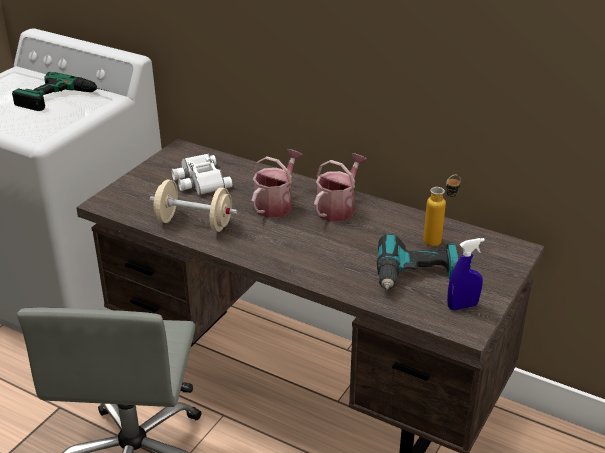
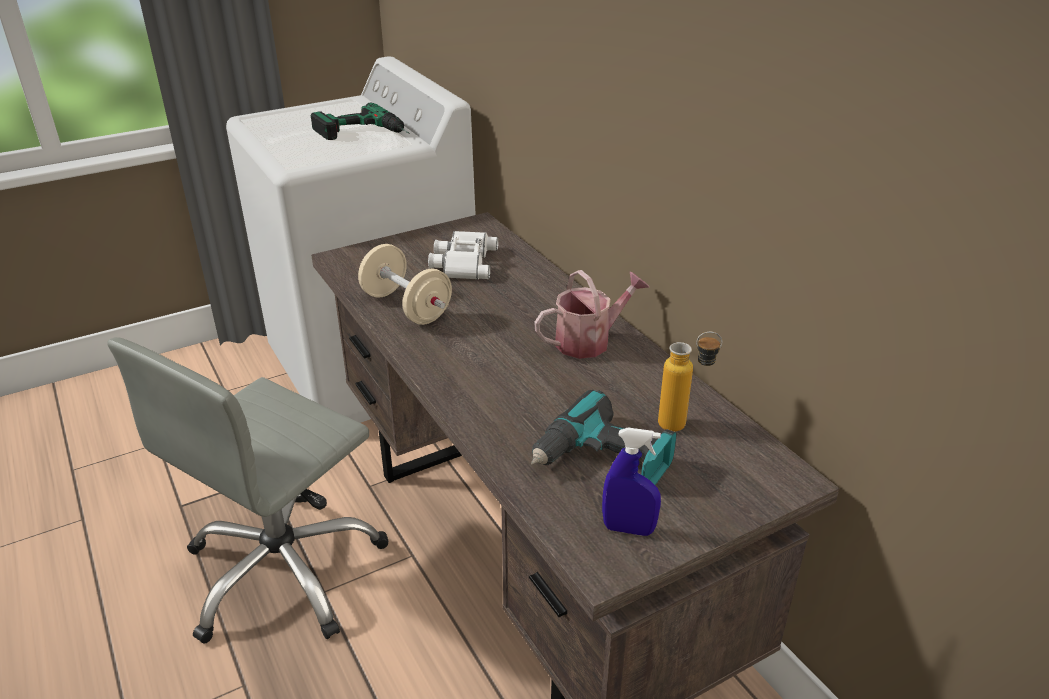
camera: 30 degrees right, 0 degrees up
(276, 204) = (519, 313): watering can -> none

